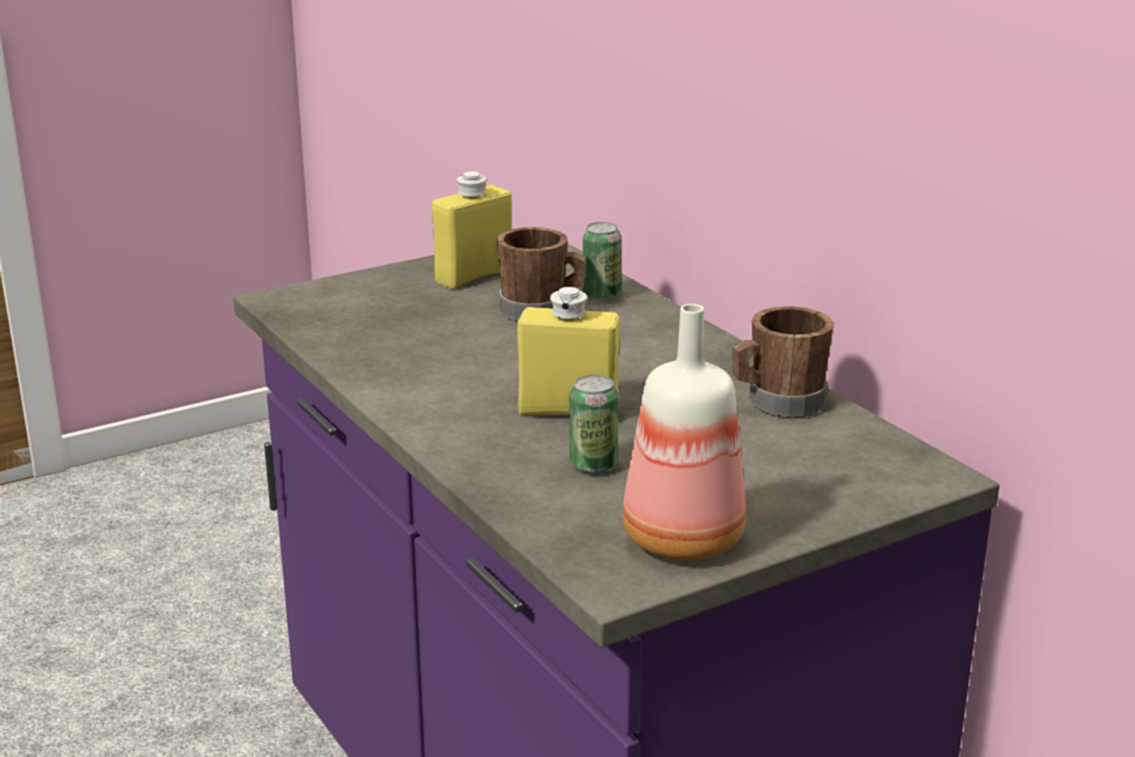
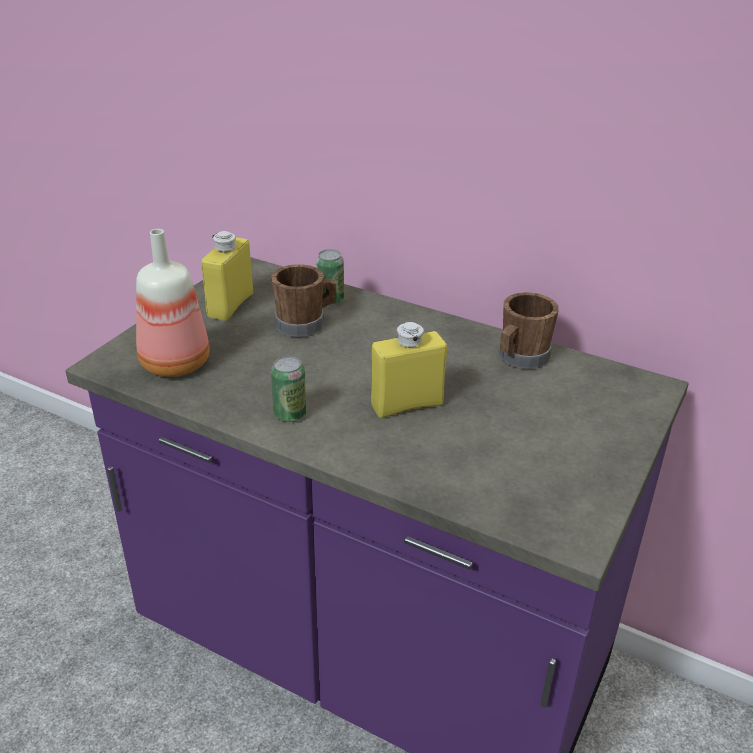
camera: 30 degrees left, 10 degrees up
(593, 465) = (466, 445): can -> can (290, 414)
(683, 542) = (580, 490): bottle -> bottle (176, 364)

